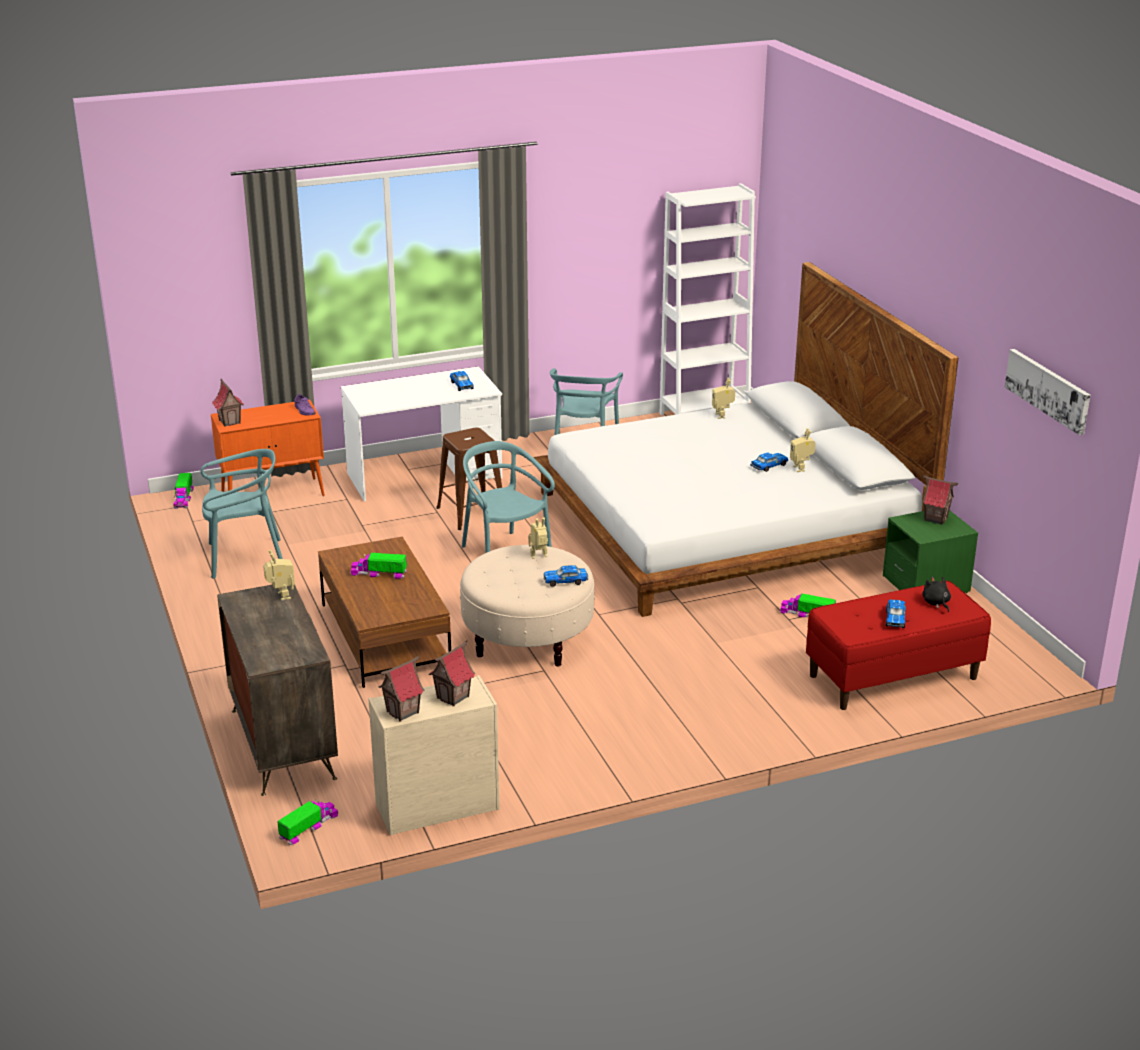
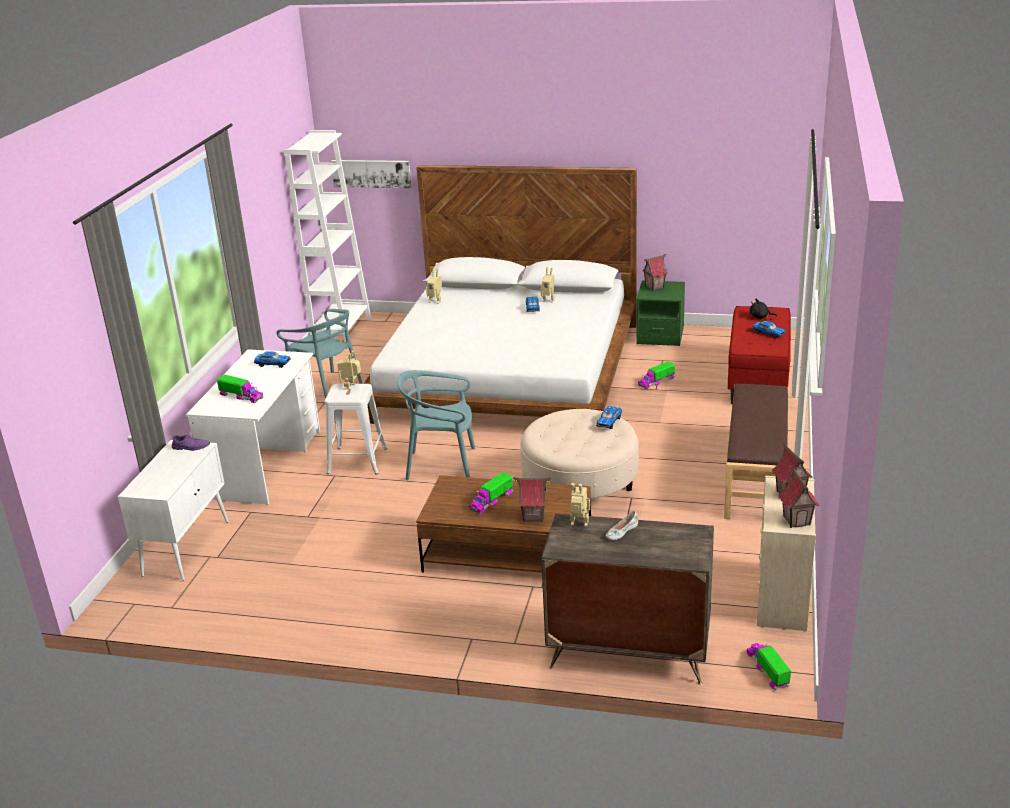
camera: 55 degrees left, 0 degrees up
(184, 498) = (117, 601): toy truck -> toy truck (241, 396)
(230, 422) = (153, 489): toy house -> toy house (533, 516)
(245, 557) = (283, 593): turquoise chair -> none
(274, 494) = (186, 547): orange cabinet -> white cabinet
(284, 618) = (621, 531): none -> white shoe
(471, 513) = (357, 460): brown stool -> white stool
(539, 557) = (561, 422): toy robot -> toy robot (351, 387)
(662, 733) = (757, 476): none -> brown bench
(1048, 390) = (738, 155): picture -> picture (371, 173)

